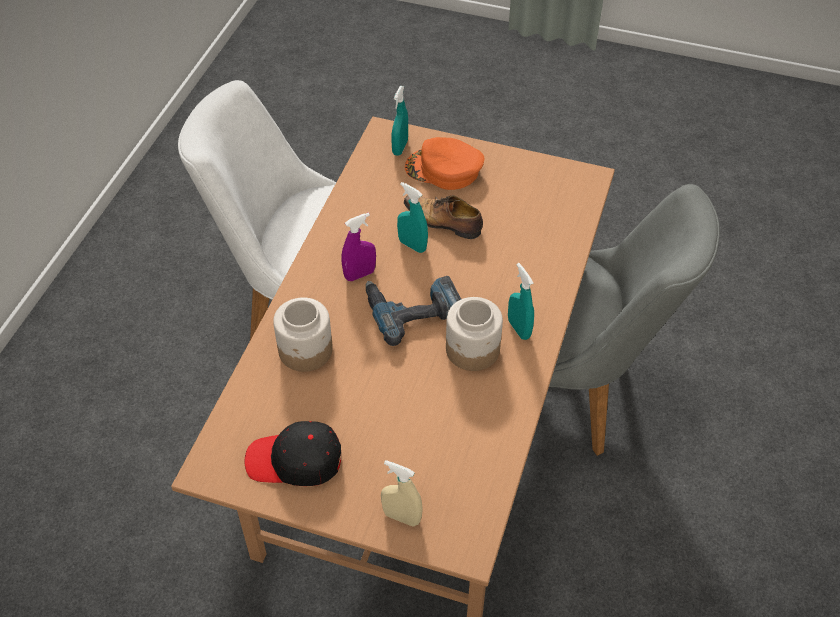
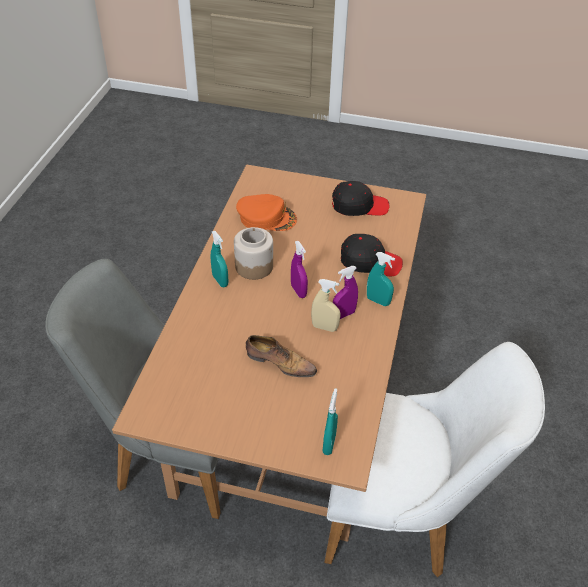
camera: 175 degrees right, 5 degrees down
(306, 350) = (370, 261): jar -> black cap
(401, 517) = (293, 185): beige spray bottle -> beige spray bottle (324, 327)
(412, 245) = (304, 340): turquoise spray bottle -> turquoise spray bottle (378, 301)
(413, 309) = (298, 291): power drill -> purple spray bottle
(443, 169) = (282, 418): orange cap -> orange cap (266, 217)

